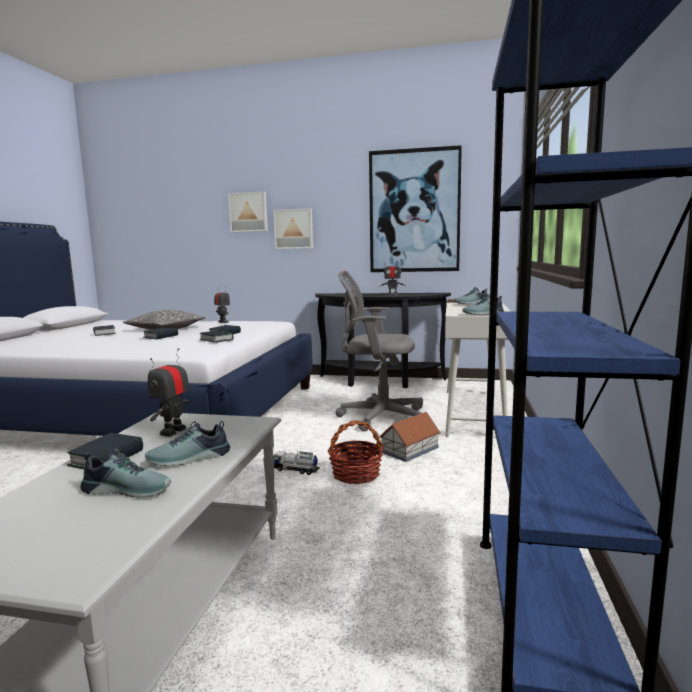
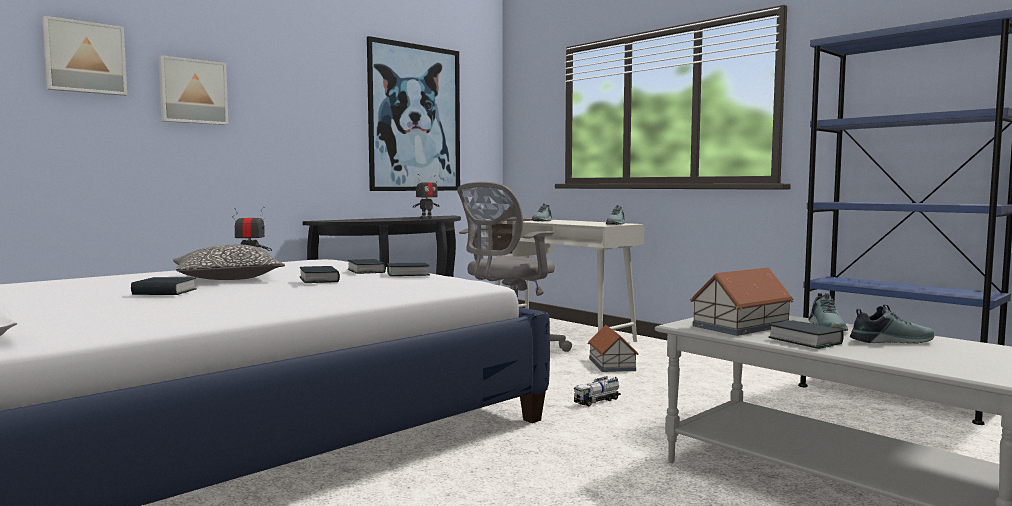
camera: 55 degrees left, 5 degrees down
(128, 489) = (889, 341): shoe -> shoe turned 45 degrees clockwise
(173, 431) = (742, 326): toy robot -> toy house
(294, 229) = (267, 125): picture -> picture (85, 58)
(355, 474) = (639, 387): basket -> none

